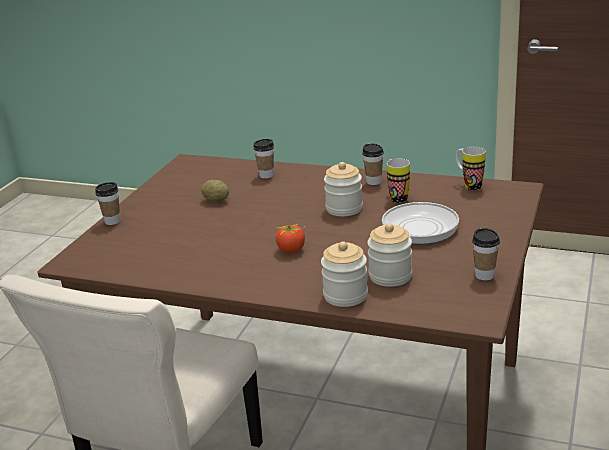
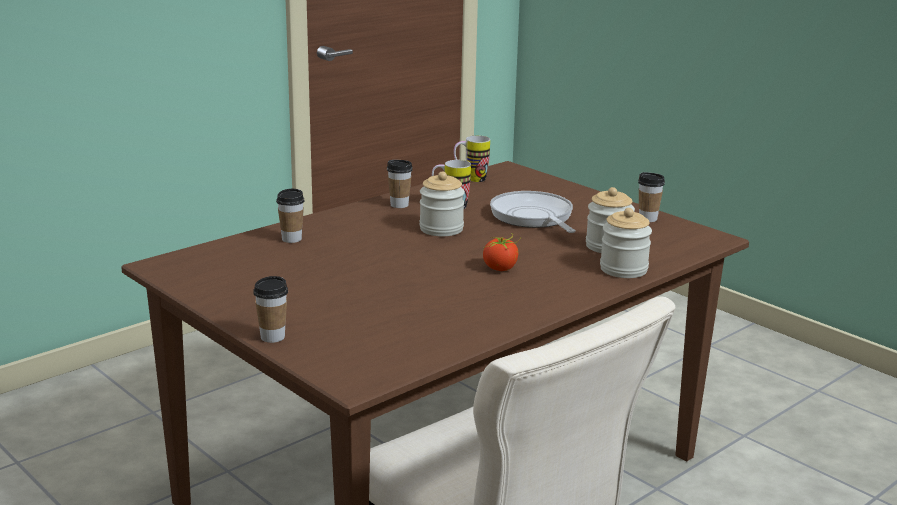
camera: 65 degrees left, 5 degrees down
(216, 200) = (315, 274): potato -> none

